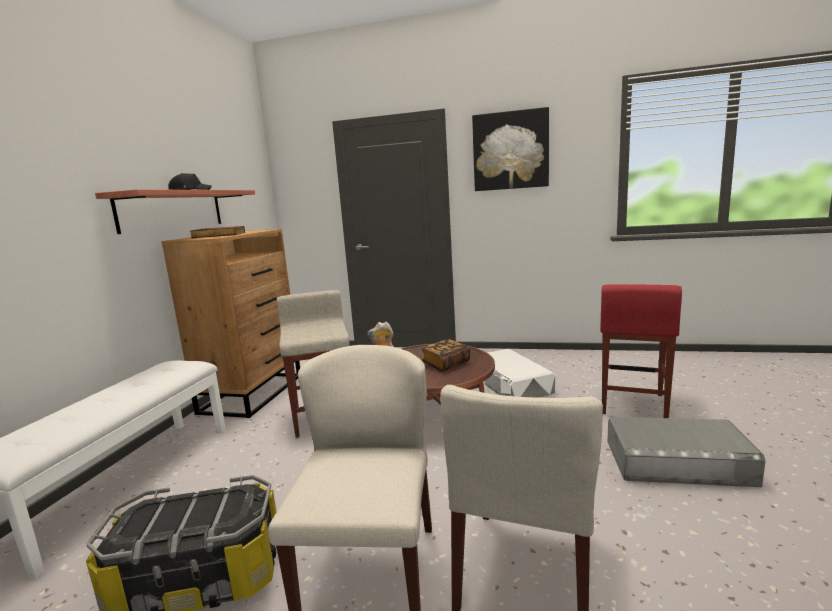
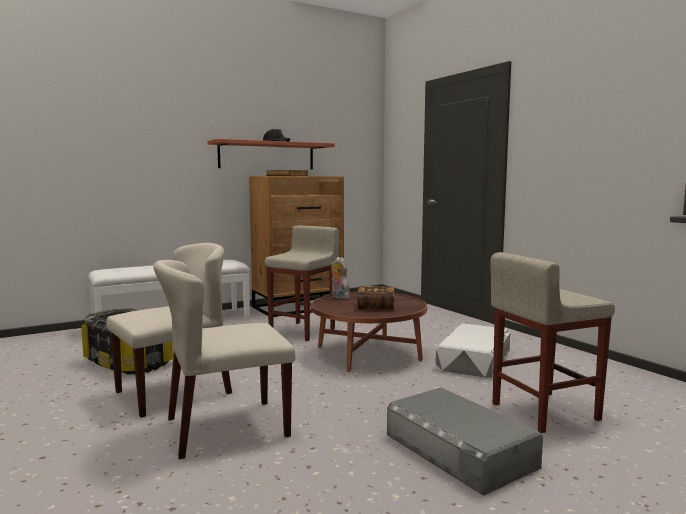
camera: 45 degrees right, 5 degrees down
(510, 151) = (566, 104): picture -> none
(632, 404) = (543, 411): red stool -> beige stool

